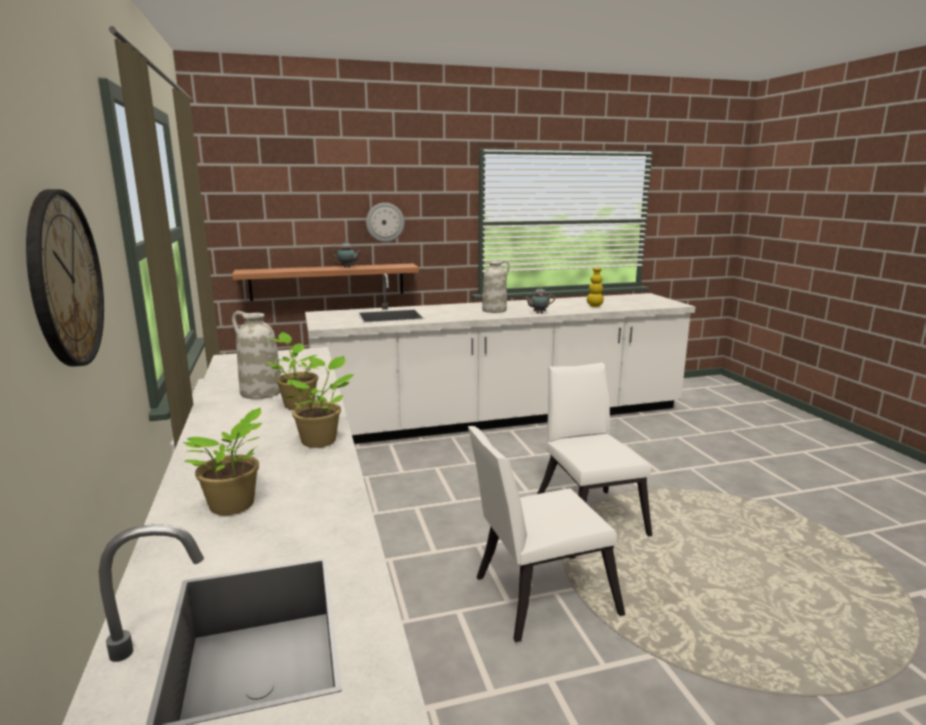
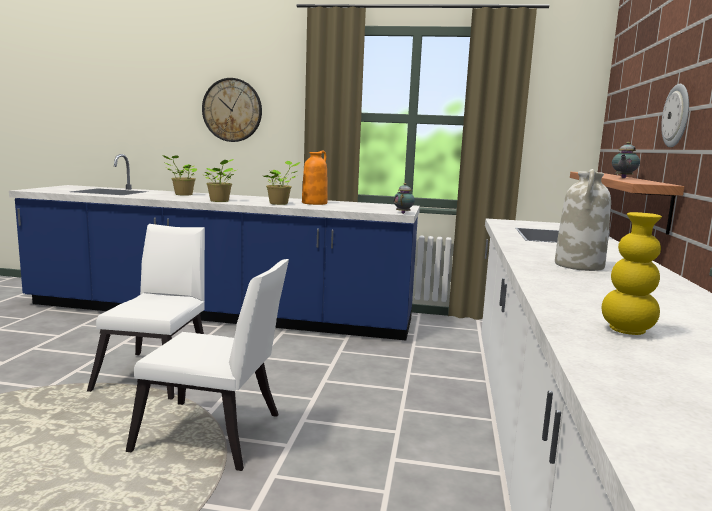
camera: 115 degrees right, 5 degrees down
(260, 392) = (314, 203): white vase -> orange vase
(538, 313) = (541, 278): teapot -> teapot (403, 213)

